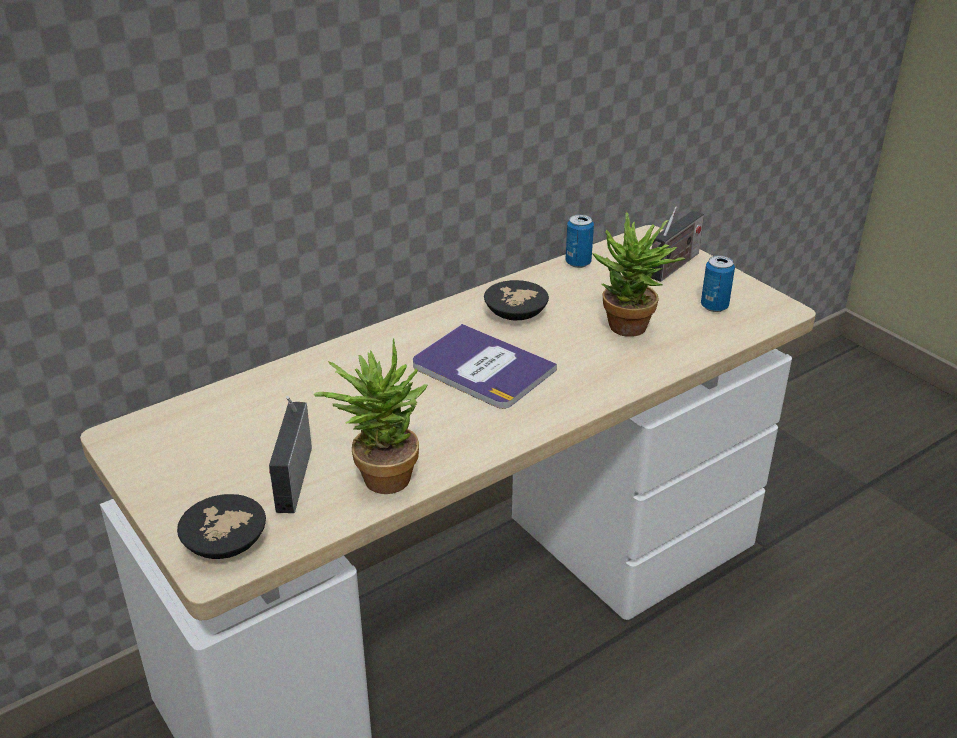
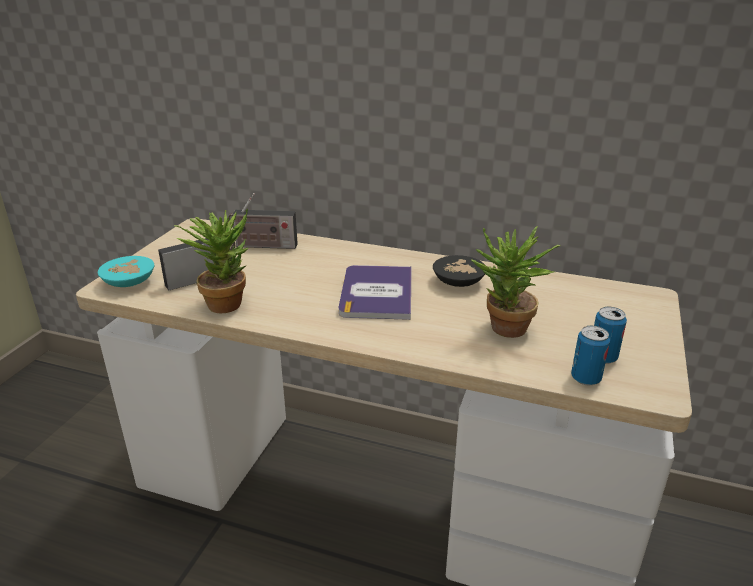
camera: 55 degrees right, 5 degrees down
(228, 541) = (130, 283): black bowl -> turquoise bowl
(578, 262) = (562, 281): can -> can (585, 378)
(673, 267) = (628, 320): radio -> radio (263, 246)

